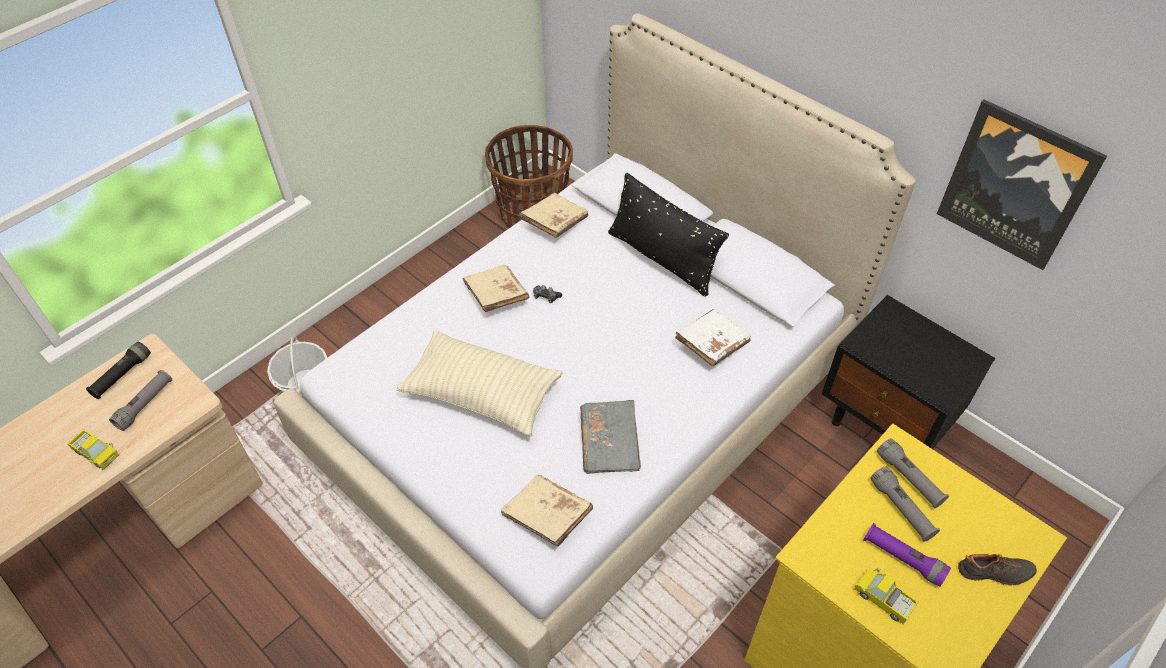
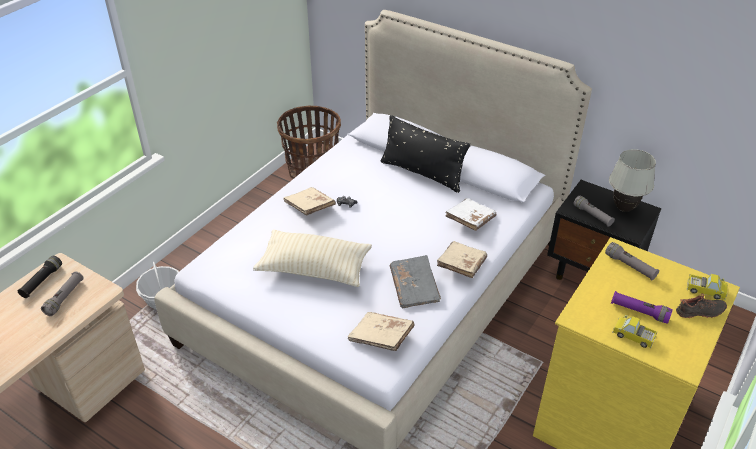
camera: 10 degrees left, 10 degrees down
(96, 454) = (33, 333): toy truck -> toy truck (705, 291)
(554, 223) = (340, 159): beige book -> beige book (461, 266)
(901, 509) = (630, 284): grey flashlight -> grey flashlight (592, 215)
(938, 351) = (623, 208): none -> white table lamp
(1016, 185) = (657, 79): picture -> none

